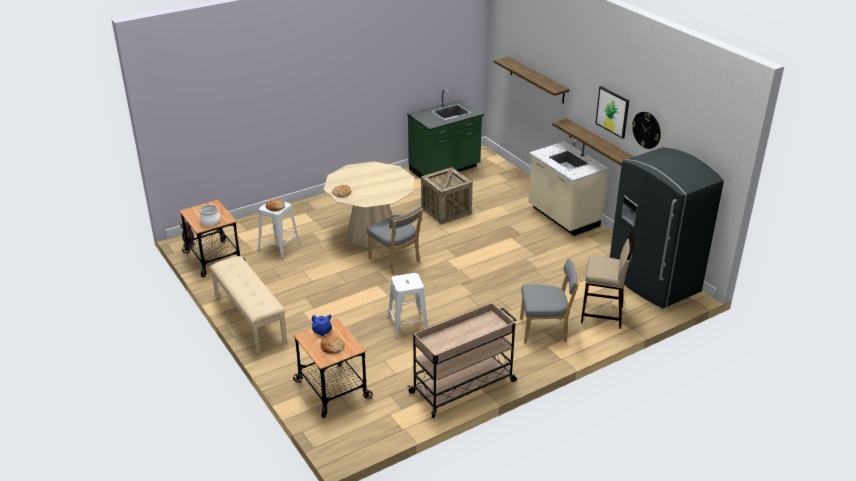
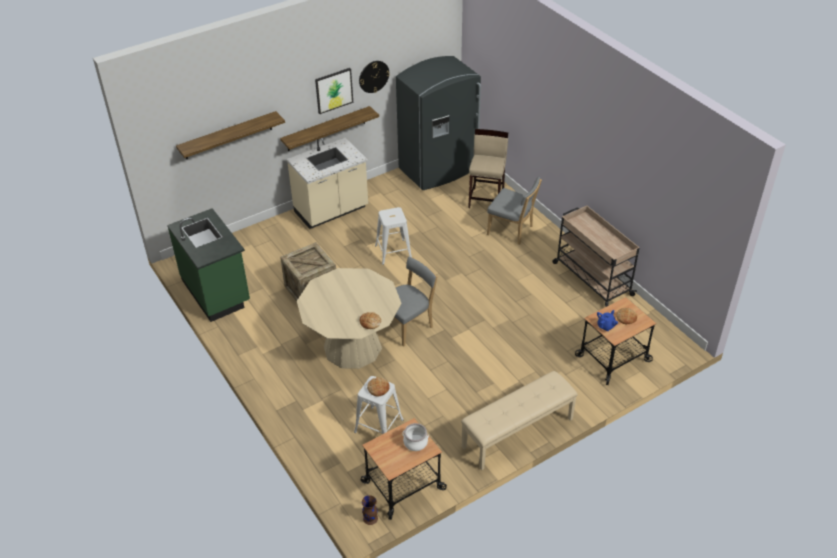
camera: 90 degrees left, 10 degrees up
(407, 324) = (513, 314): white stool -> white stool (393, 252)
(545, 331) = (512, 231): grey chair -> grey chair turned 120 degrees clockwise

